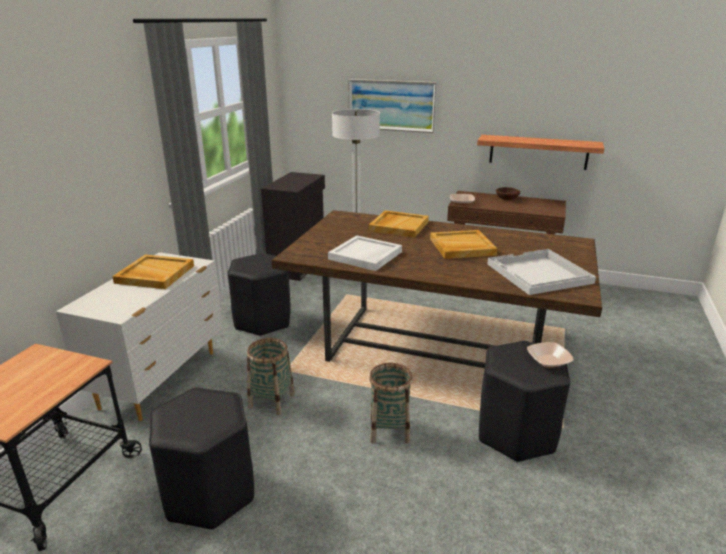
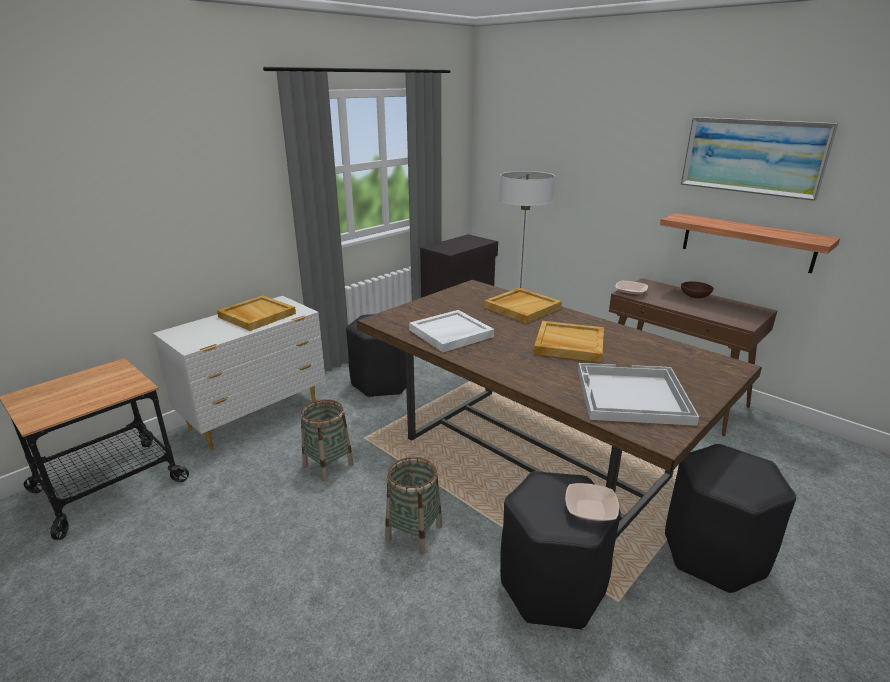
camera: 25 degrees right, 0 degrees up
(210, 494) = (208, 538): black stool -> black stool (713, 555)
(391, 105) = (578, 170): picture -> picture (752, 156)

